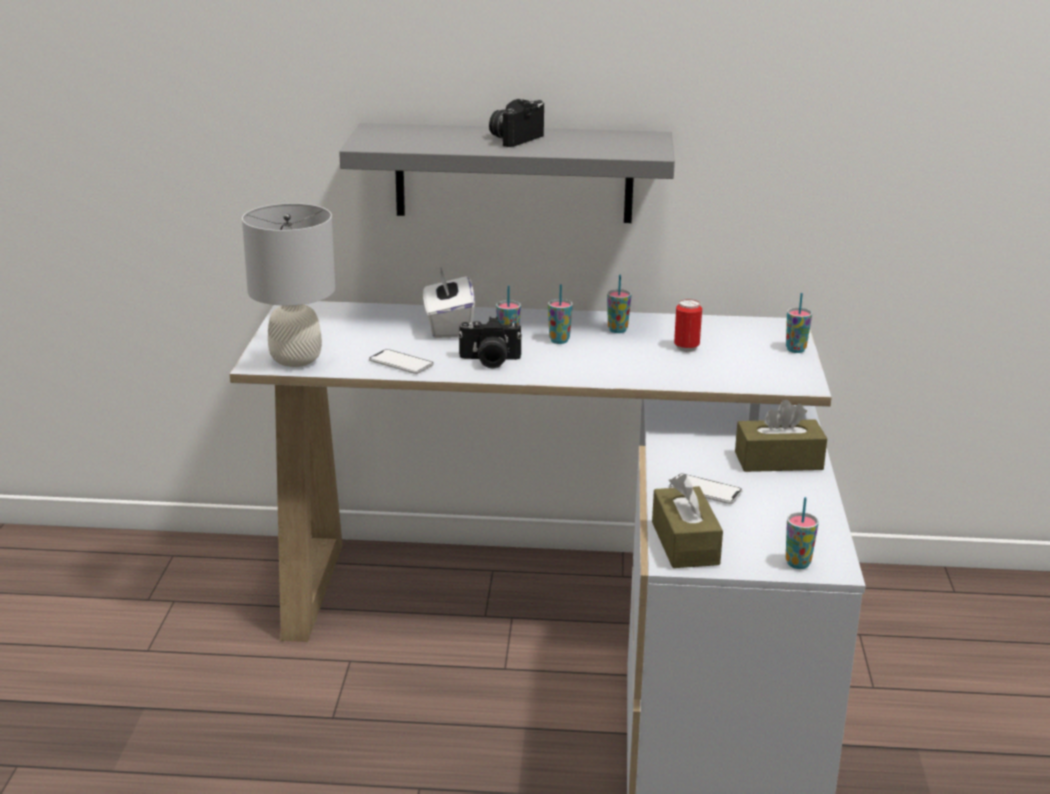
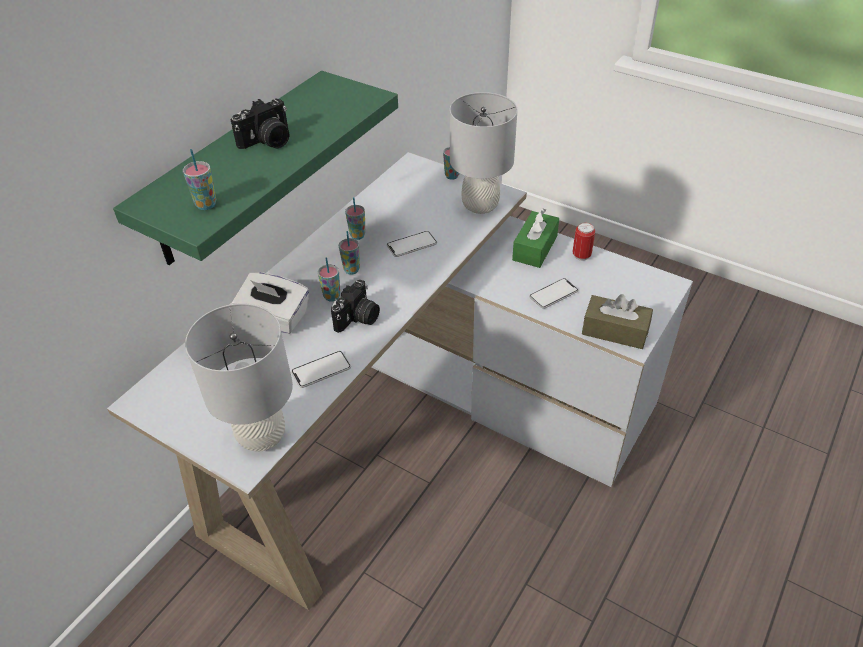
camera: 60 degrees left, 20 degrees up
(514, 173) = (237, 169): grey shelf -> green shelf
(515, 139) = (268, 142): camera -> camera turned 105 degrees counterclockwise
(638, 358) = (412, 245): none -> phone
(686, 348) = (413, 217): can -> can (581, 255)
(756, 376) = (479, 207): none -> grey table lamp
(778, 461) = (535, 248): brown tissue box -> green tissue box
(798, 563) = (659, 295): cup -> cup (206, 205)

